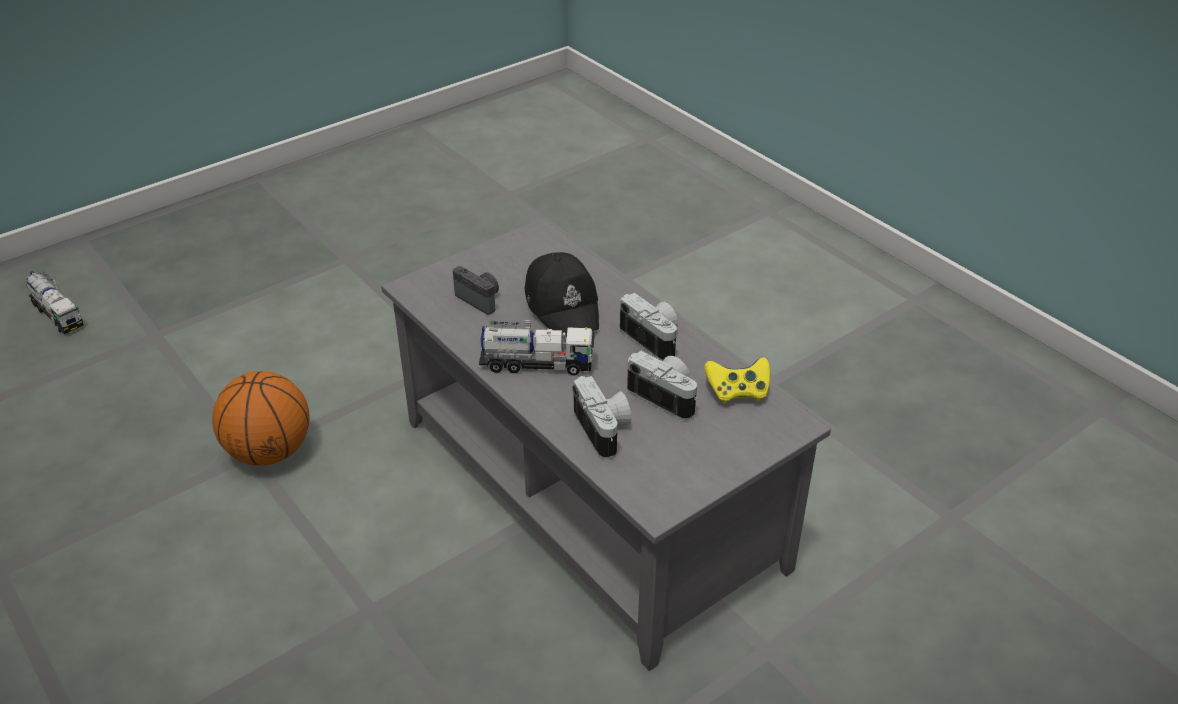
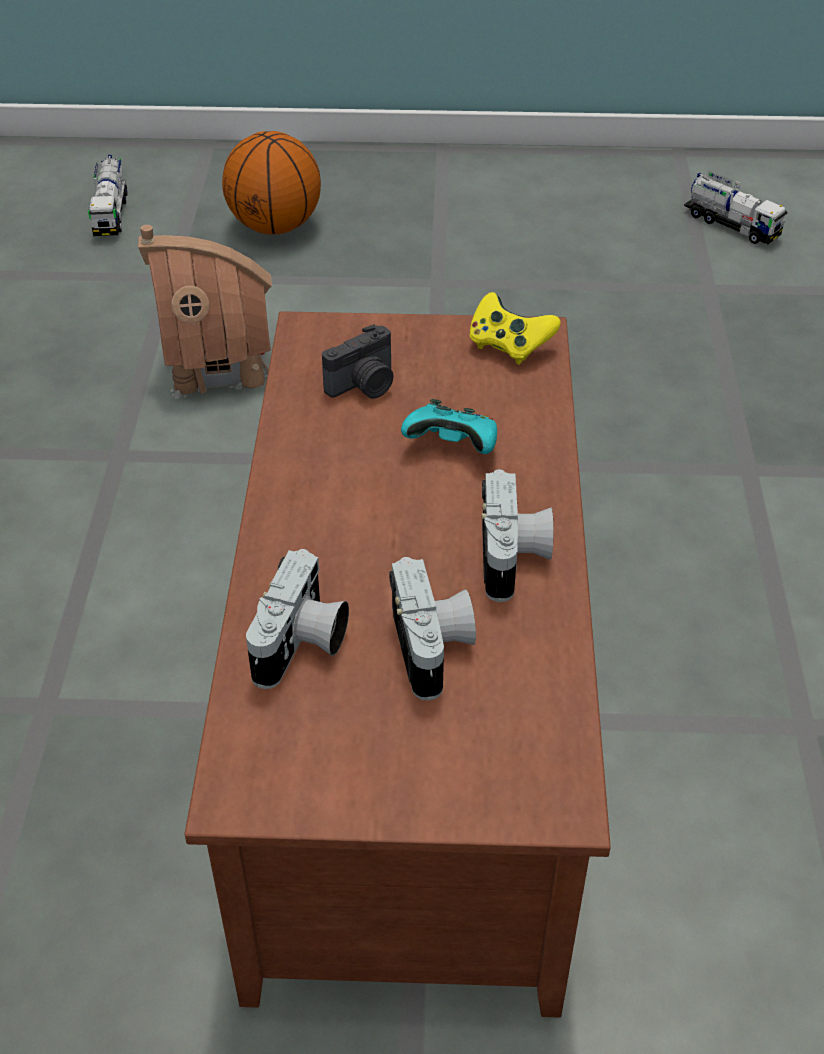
camera: 40 degrees right, 5 degrees up
(254, 370) = (217, 364): none -> toy house
(270, 452) = (140, 463): basketball -> basketball (275, 226)
(480, 299) = (364, 385): camera -> camera turned 60 degrees clockwise
(537, 364) = (328, 506): toy truck -> toy truck (731, 225)
(563, 305) = (453, 446): black cap -> turquoise game controller
(585, 493) = (406, 722): grey coffee table -> brown coffee table
(737, 392) = (536, 703): yellow game controller -> yellow game controller (508, 346)

